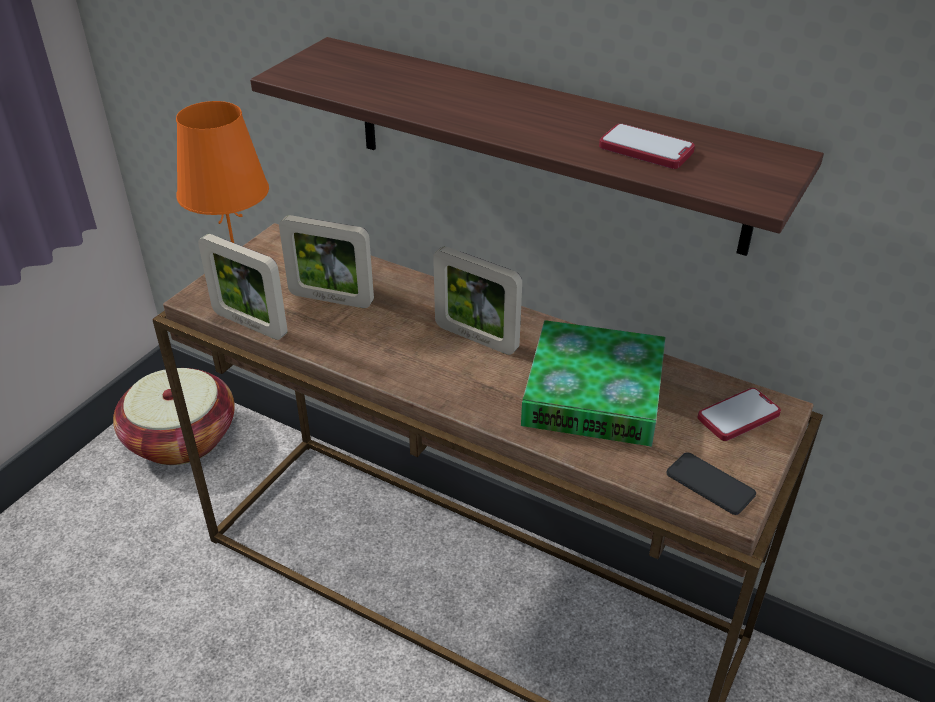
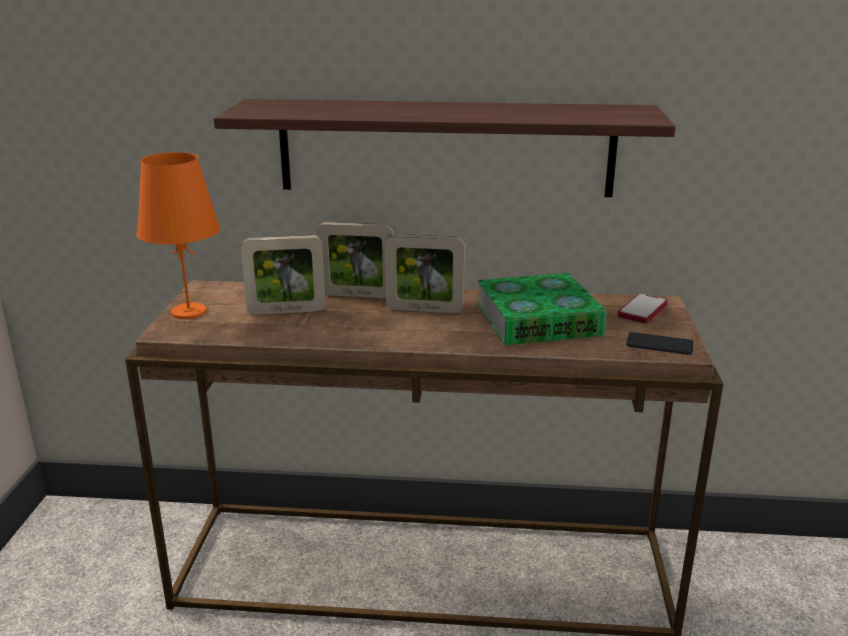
camera: 25 degrees left, 15 degrees down
(181, 438) = (86, 539): basket -> none
(250, 324) = (230, 337): picture frame -> picture frame (357, 295)
(646, 149) = (551, 113): phone -> none

